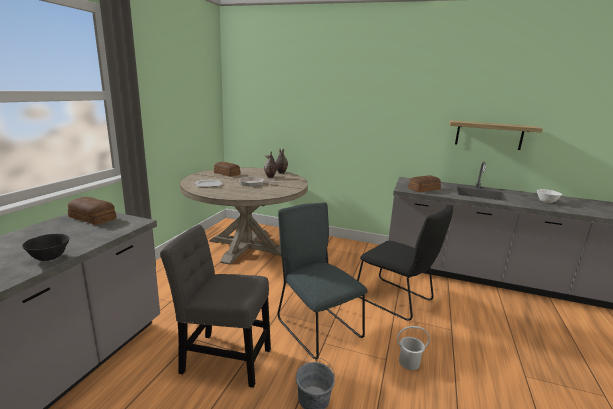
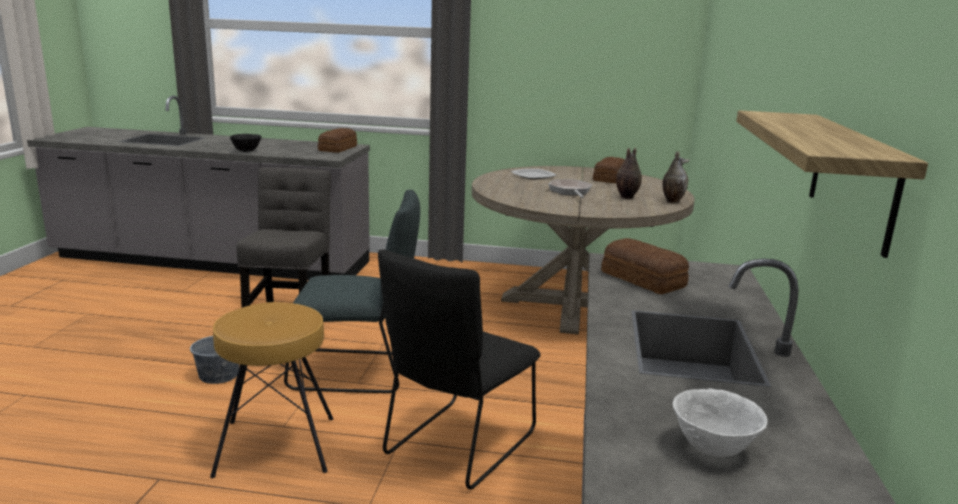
camera: 80 degrees right, 0 degrees up
(316, 326) = (356, 371): grey chair -> grey chair turned 45 degrees clockwise
(409, 362) = (276, 446): white bucket -> brown stool

